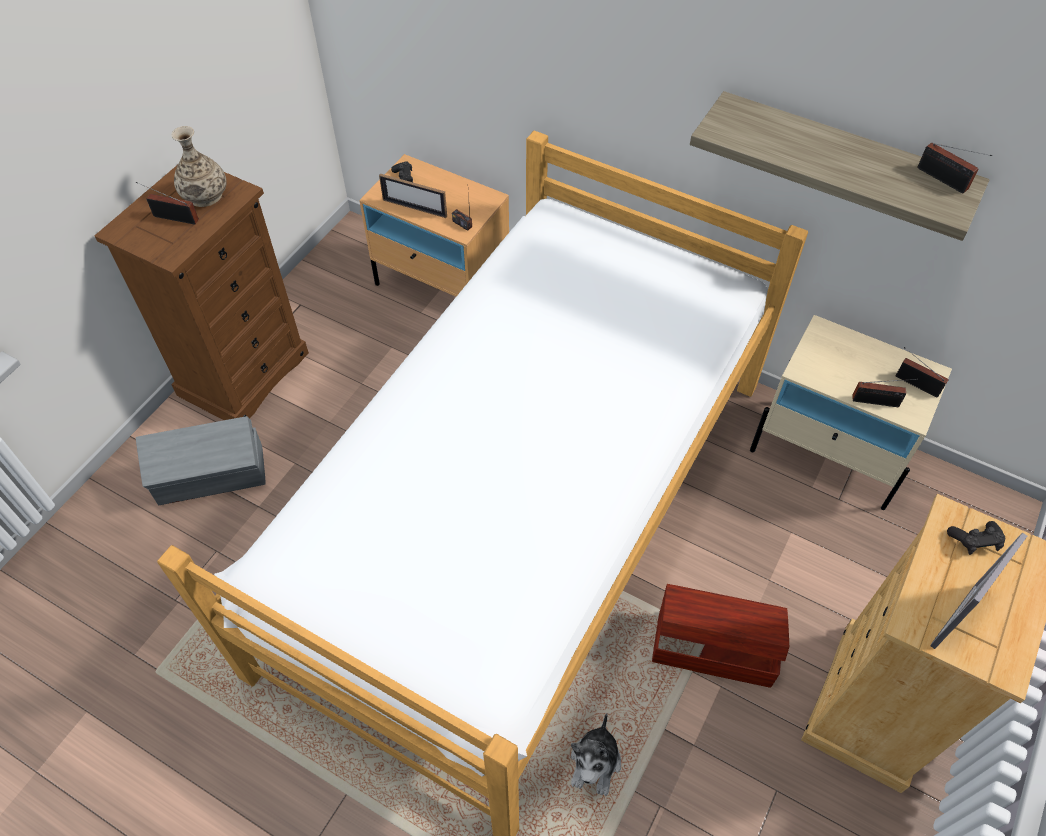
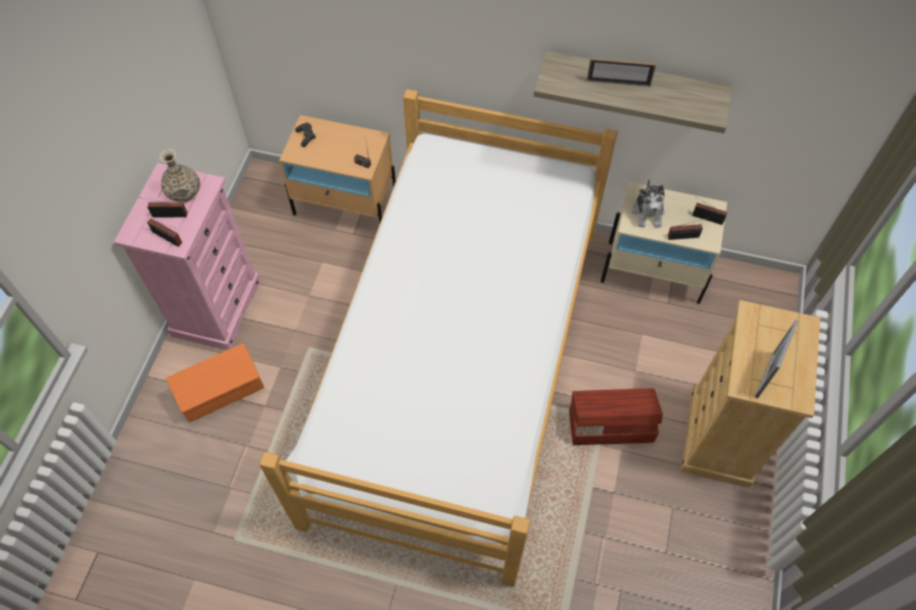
camera: 15 degrees left, 5 degrees up
(212, 476) = (222, 391): grey storage box -> orange storage box
(244, 373) = (216, 307): brown dresser -> pink dresser
(414, 208) = (323, 158): picture frame -> picture frame (618, 83)
(595, 763) = (554, 520): plush toy -> plush toy (648, 212)
(944, 180) = (704, 92): radio -> radio (168, 238)
(974, 541) = (767, 325): black game controller -> none

